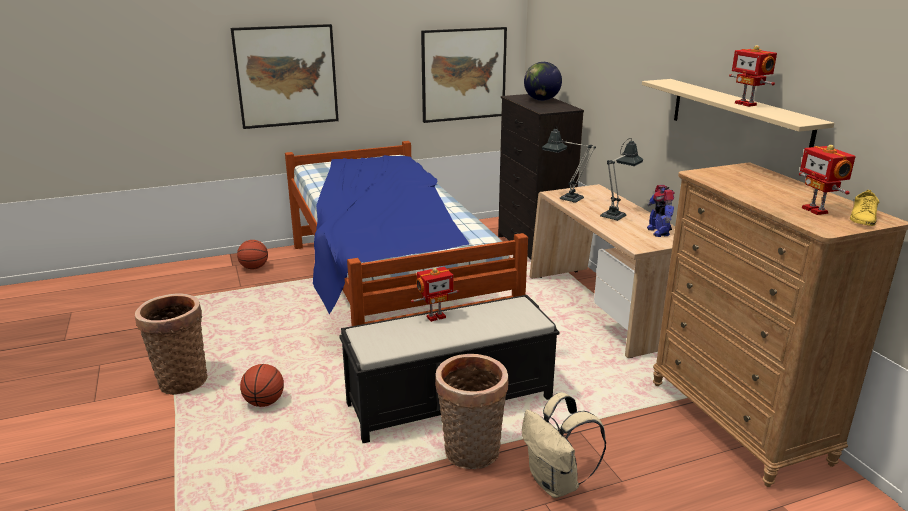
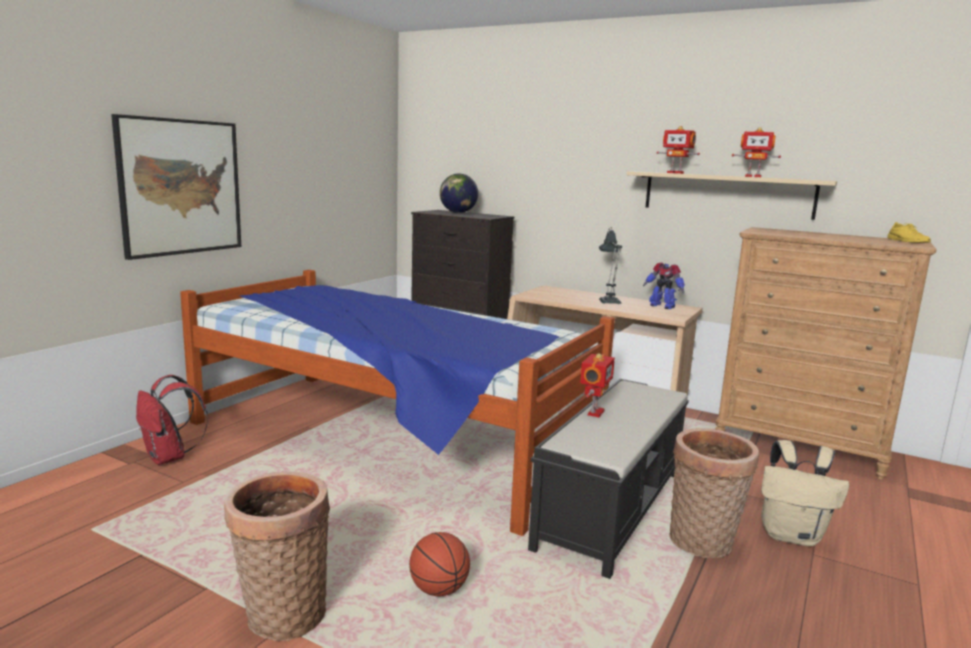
camera: 40 degrees left, 10 degrees down
(254, 268) = (169, 457): basketball -> red backpack
(463, 74) = (352, 194): picture -> none
(566, 198) = (545, 296): table lamp -> none
(816, 210) = (878, 240): toy robot -> toy robot (675, 173)

